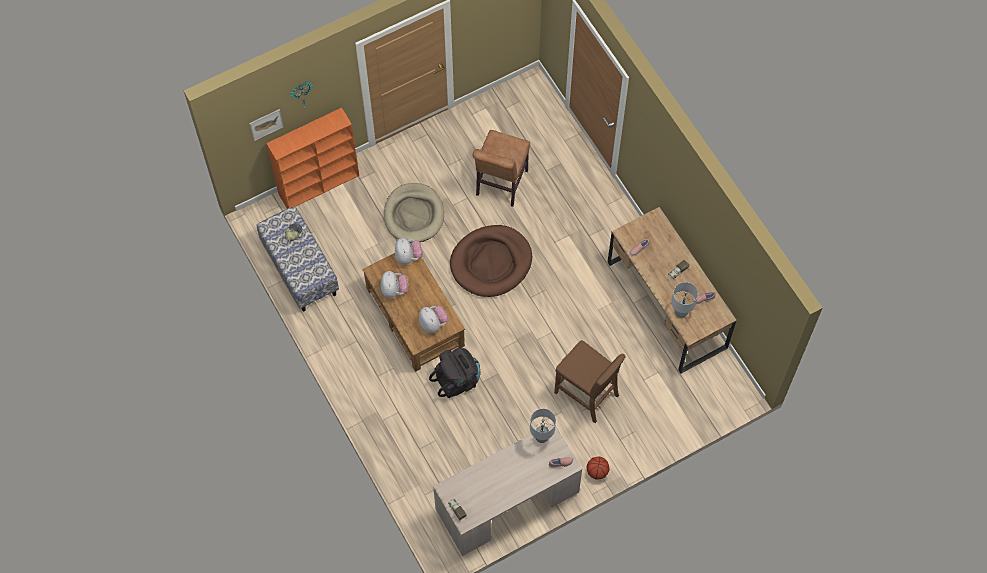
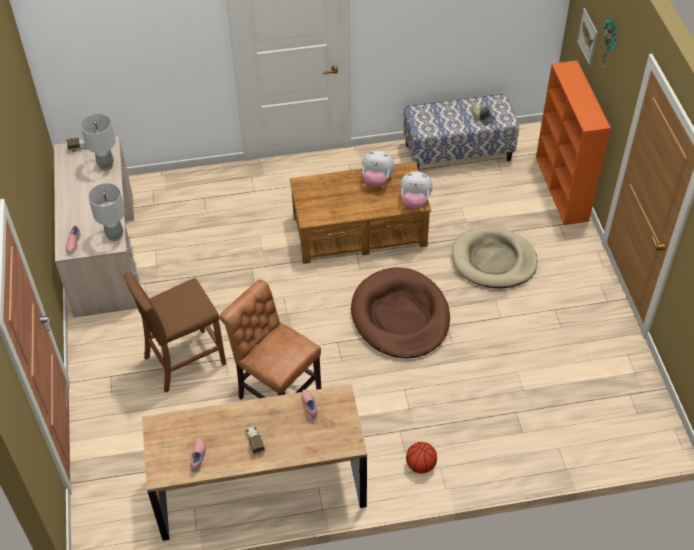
camera: 110 degrees right, 15 degrees down
(433, 324) = (319, 202): plush toy -> none
(457, 380) = (264, 247): black backpack -> none
(500, 185) = (508, 355): brown chair -> brown chair (276, 393)
(597, 471) = (86, 342): basketball -> basketball (421, 465)
(680, 312) = (192, 424): grey table lamp -> grey table lamp (106, 165)

